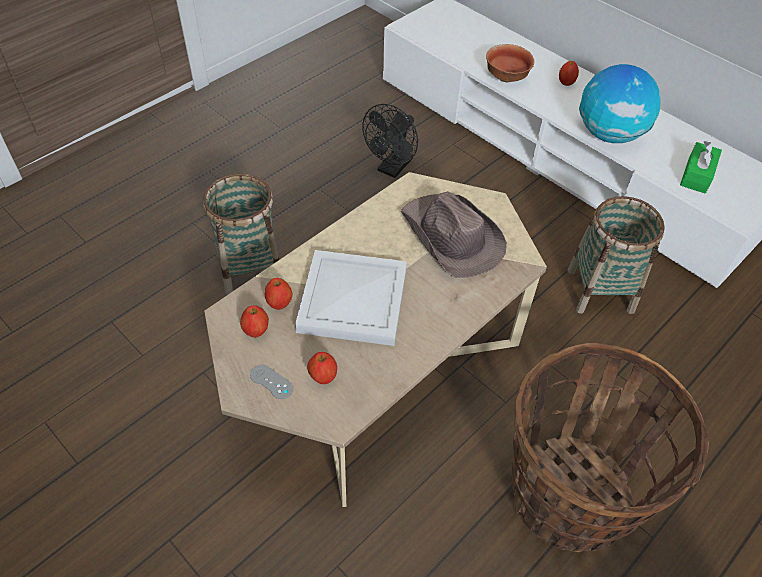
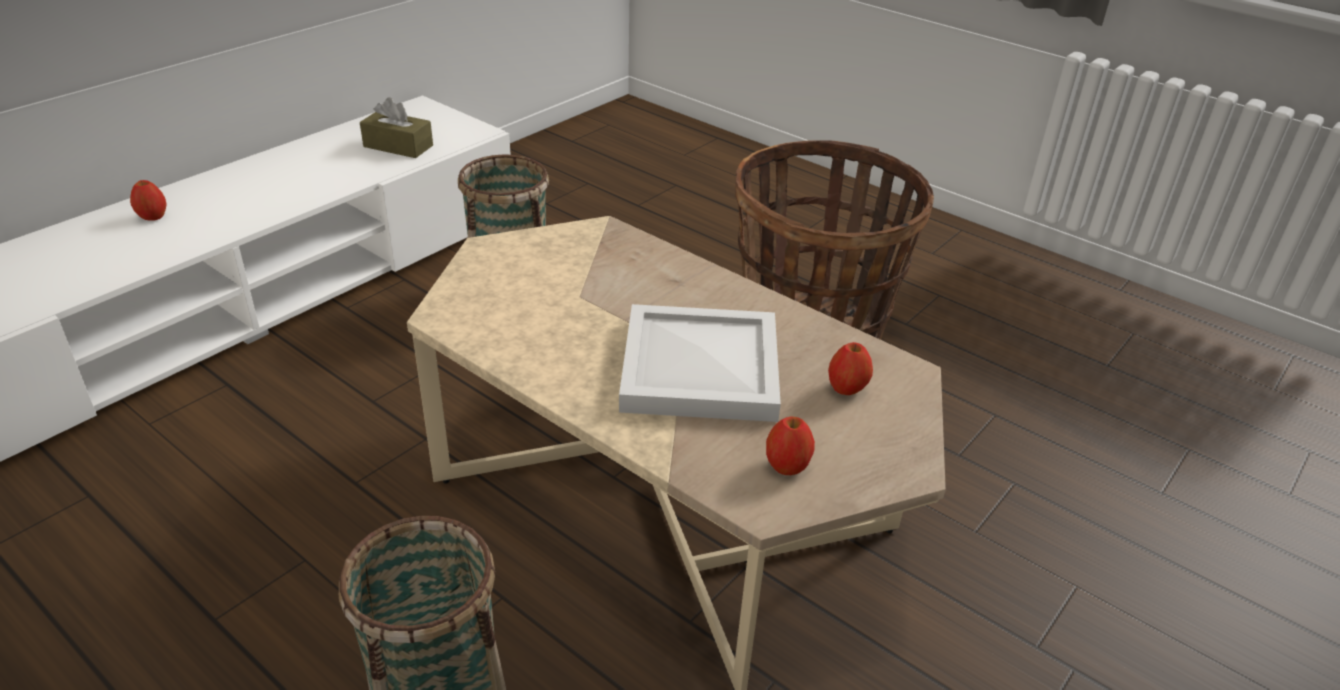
camera: 95 degrees left, 15 degrees down
(271, 382) = (876, 439): grey game controller -> none
(279, 303) = (723, 445): apple -> none
(392, 169) = (190, 504): black fan -> none
(451, 237) = (561, 282): brown hat -> none
(507, 77) = (106, 269): bowl -> none
(609, 134) = (297, 193): globe -> none
(697, 175) = (398, 146): green tissue box -> brown tissue box

